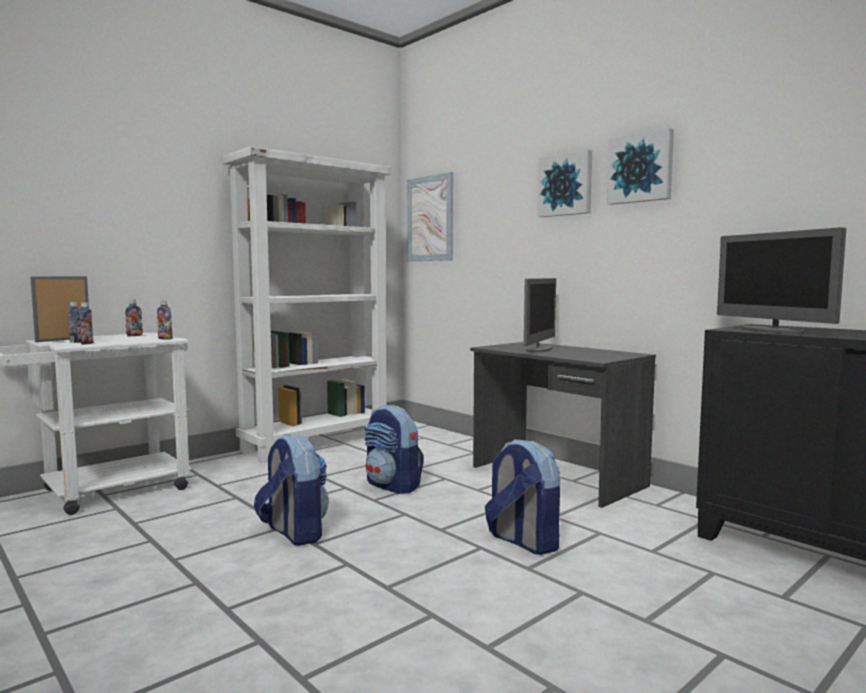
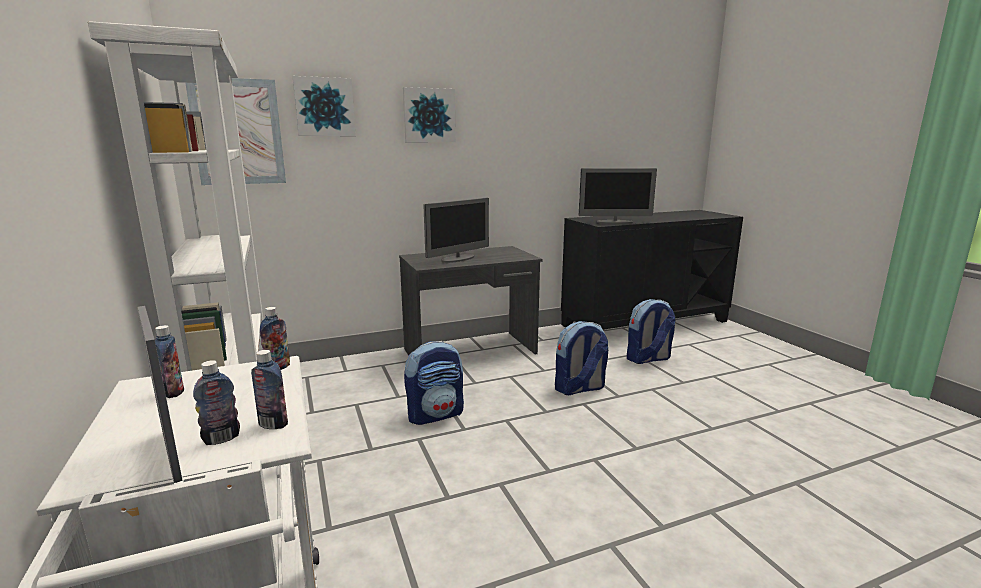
camera: 70 degrees left, 10 degrees up
(293, 533) = (519, 480): backpack -> backpack (648, 359)
(539, 349) = (458, 259): monitor -> monitor turned 90 degrees clockwise
(641, 168) = (493, 111): picture -> picture (324, 107)

